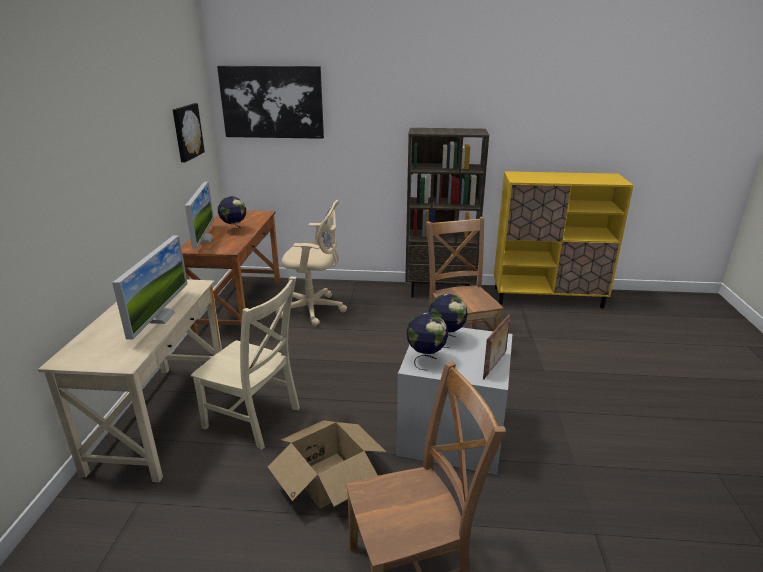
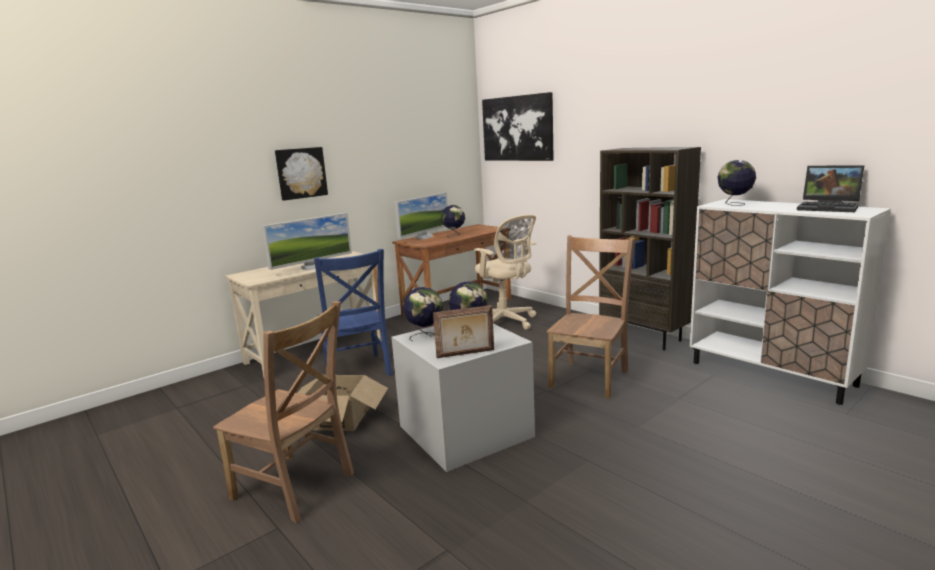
camera: 45 degrees right, 10 degrees down
(186, 132) = (435, 150): picture -> picture (301, 173)
(255, 419) = (357, 371): beige chair -> blue chair
(529, 178) = (734, 204): none -> globe
(548, 297) = (771, 374): yellow cabinet -> white cabinet
(589, 176) = (830, 207): none -> laptop

